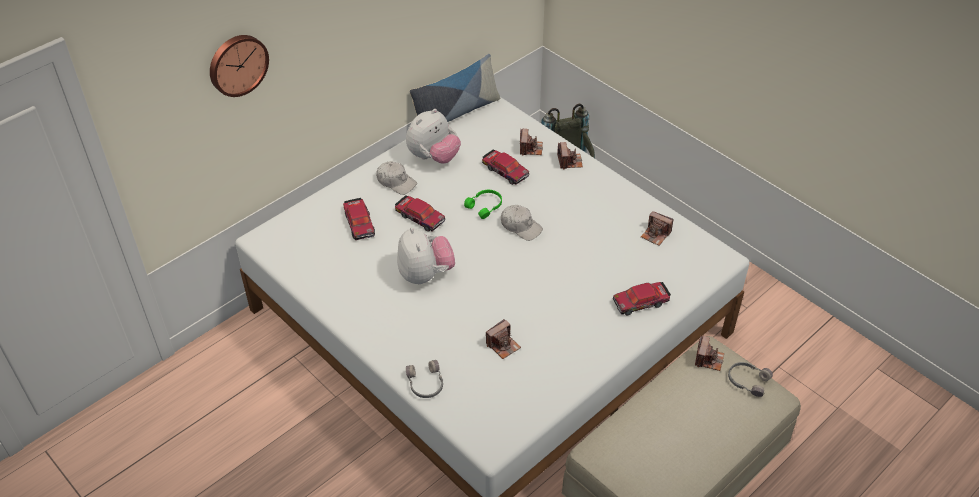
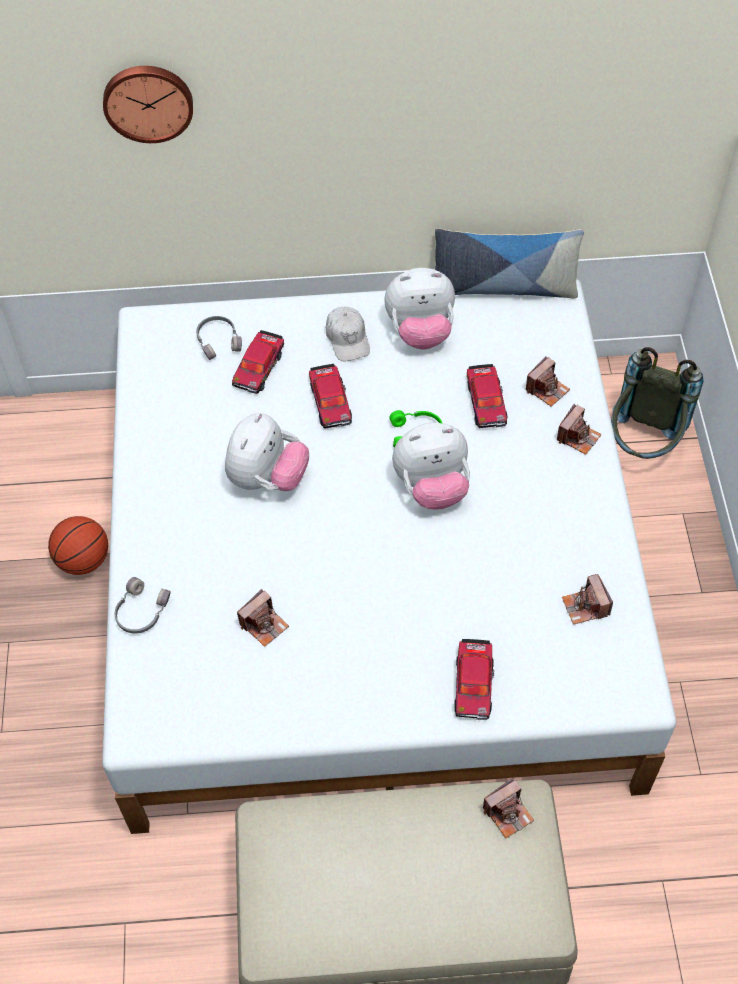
camera: 40 degrees right, 10 degrees up
(307, 421) = (83, 560): none -> basketball
(503, 345) = (264, 624): camera -> camera turned 45 degrees counterclockwise
(521, 226) = (432, 487): white cap -> plush toy
(641, 302) = (474, 683): toy car -> toy car turned 105 degrees counterclockwise
(747, 381) = (527, 876): grey headphones -> grey headphones (219, 341)

